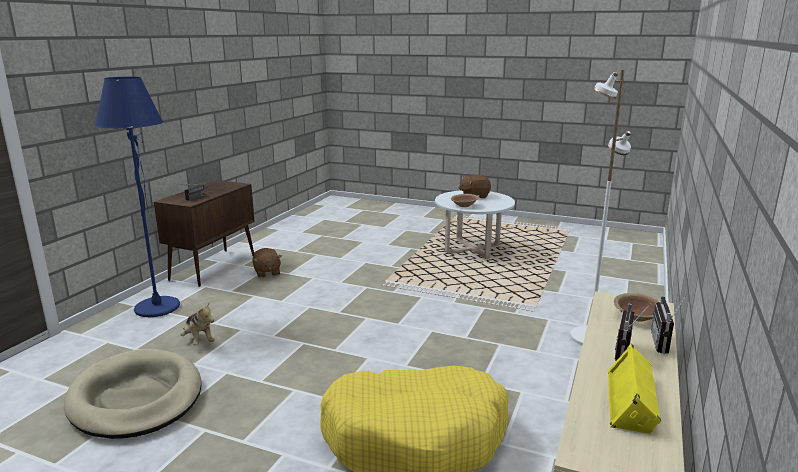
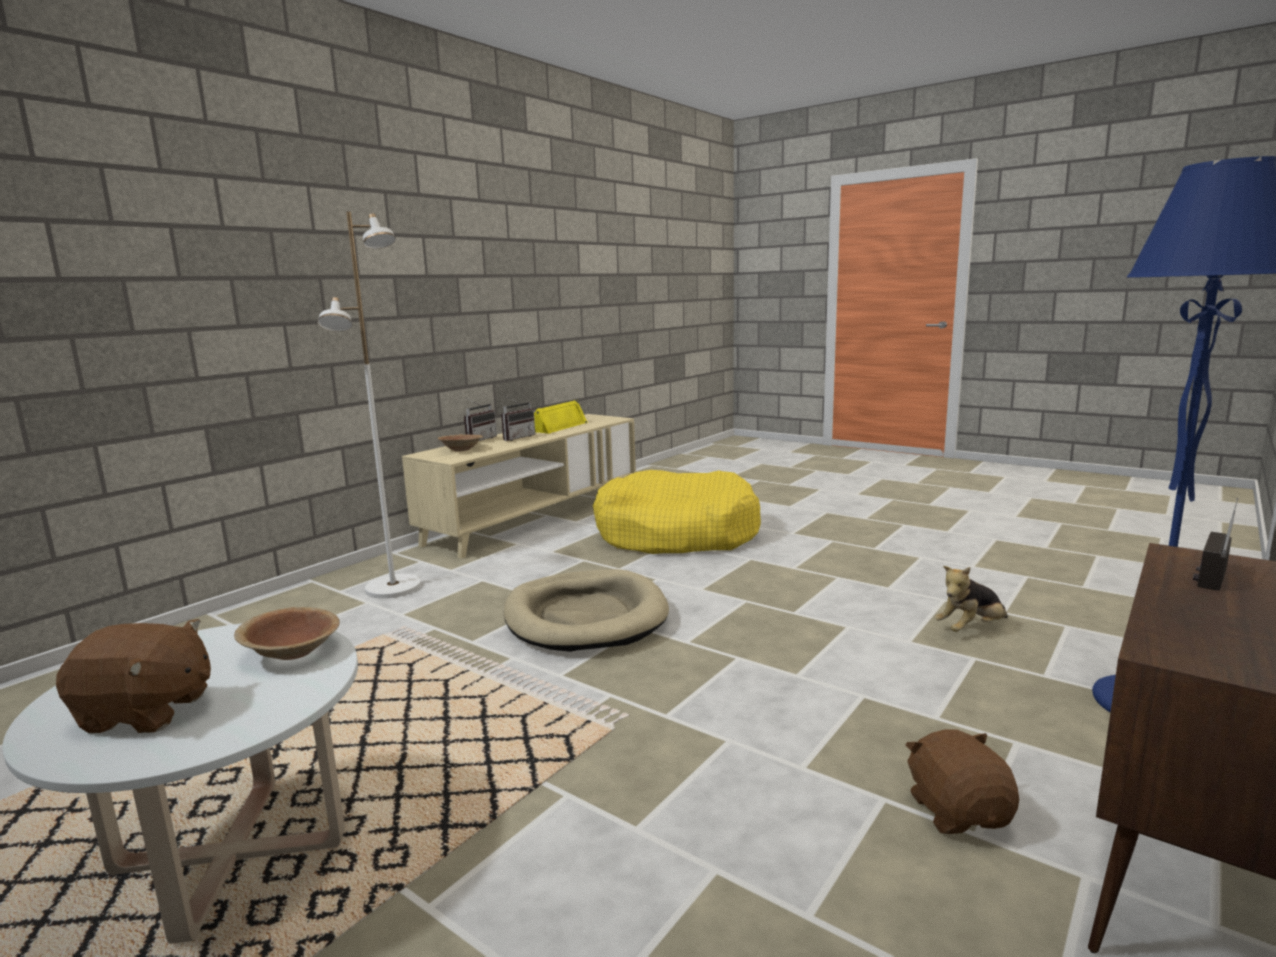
camera: 165 degrees left, 5 degrees down
(136, 398) = (979, 573): beige dog bed -> beige dog bed (585, 617)
(198, 340) = (971, 629): plush toy -> plush toy turned 90 degrees counterclockwise

